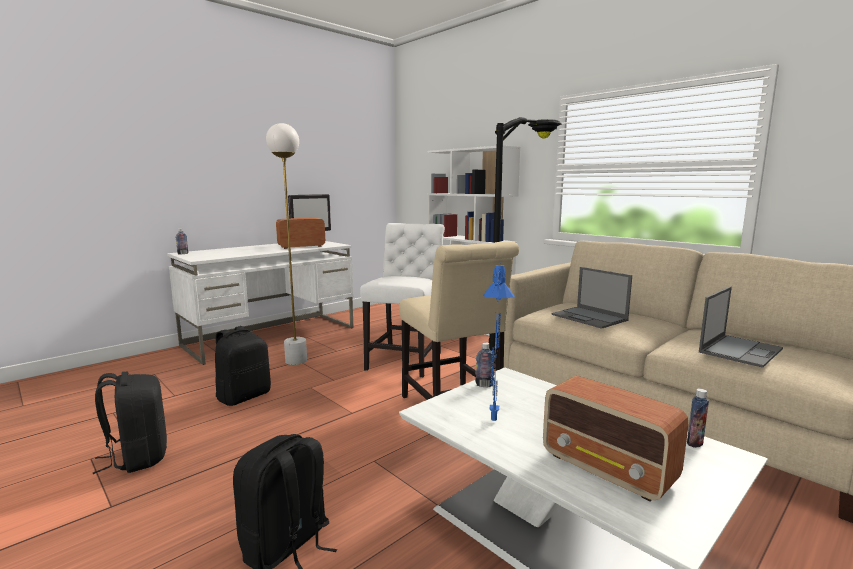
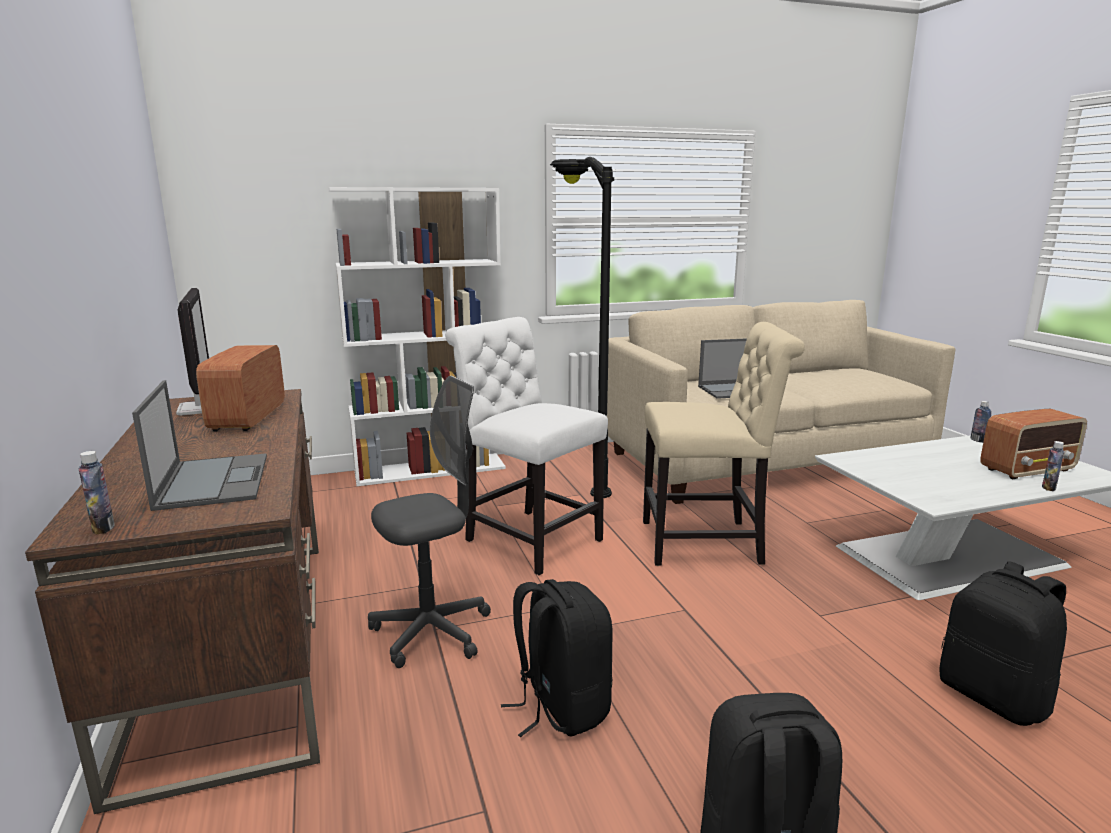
camera: 65 degrees left, 5 degrees up
(272, 336) = (237, 646): white desk -> brown desk
(296, 361) = (431, 632): white floor lamp -> grey office chair
(484, 385) = (865, 471): bottle -> bottle (1048, 488)
(493, 426) = (962, 486): blue table lamp -> none
(740, 350) = (847, 380): laptop -> laptop (213, 481)

